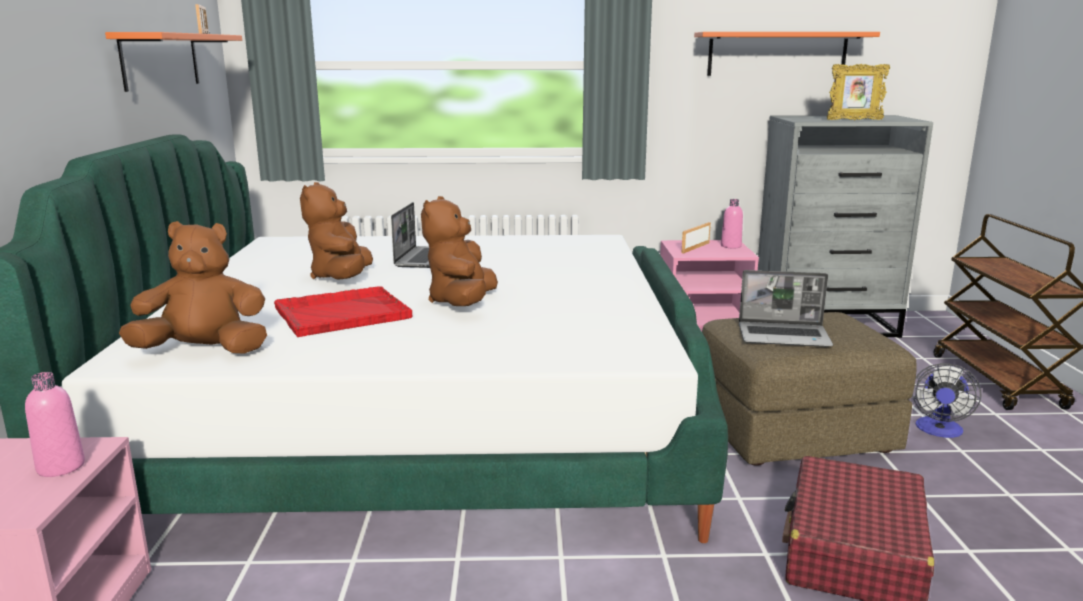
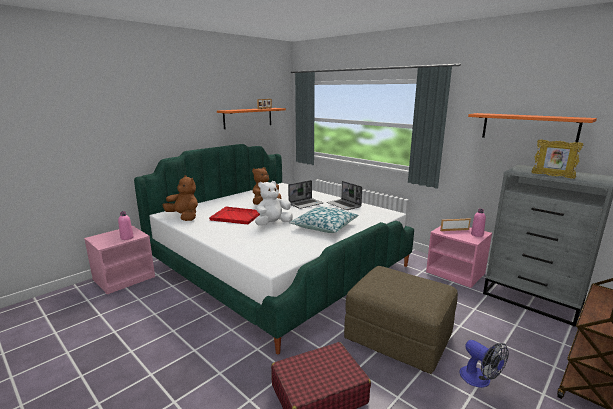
camera: 45 degrees right, 0 degrees up
(462, 303) = (273, 224): brown plush toy -> white plush toy
(562, 281) = (324, 226): none -> pillow
(784, 336) = (385, 284): laptop -> laptop (344, 205)
(939, 431) = (479, 380): fan -> fan turned 105 degrees counterclockwise

